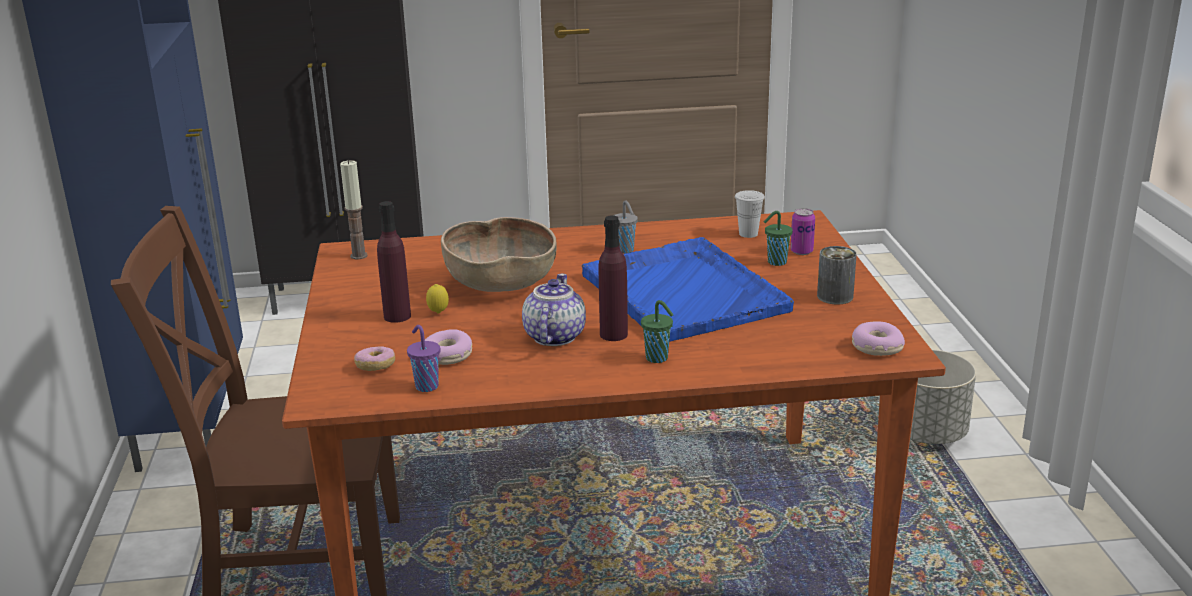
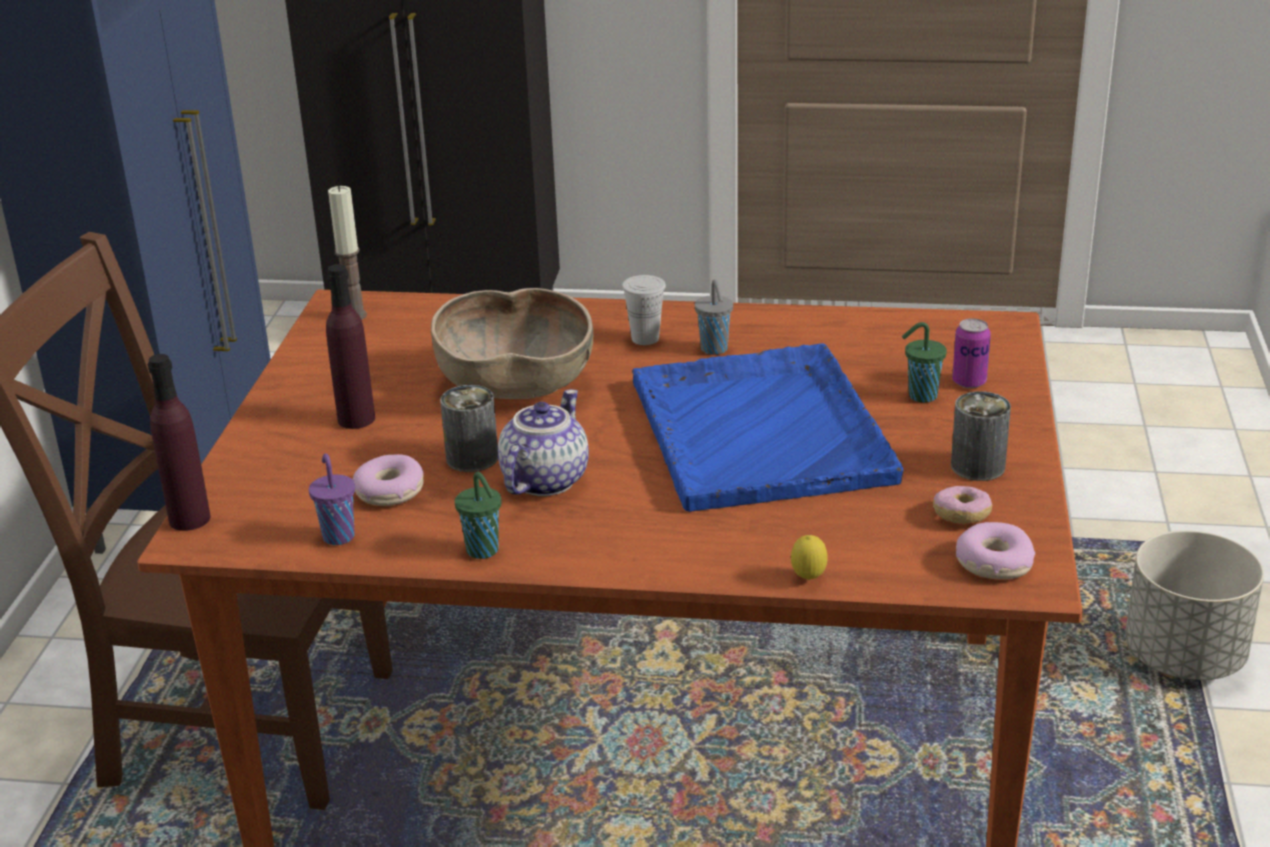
camera: 15 degrees right, 5 degrees up
(375, 366) = (290, 495): donut -> donut (961, 516)
(438, 313) = (411, 421): lemon -> lemon (808, 579)
(495, 329) = (472, 458): none -> can
(613, 334) = (627, 488): purple bottle -> purple bottle (189, 519)
(658, 358) = (667, 536): green cup -> green cup (483, 551)
(748, 234) = (906, 342): white cup -> white cup (645, 338)

